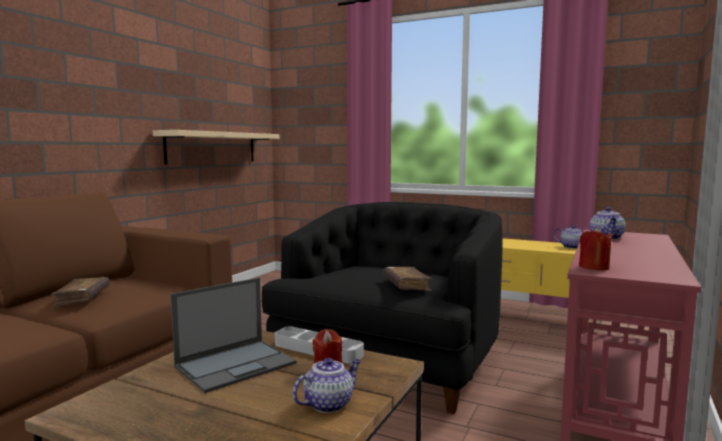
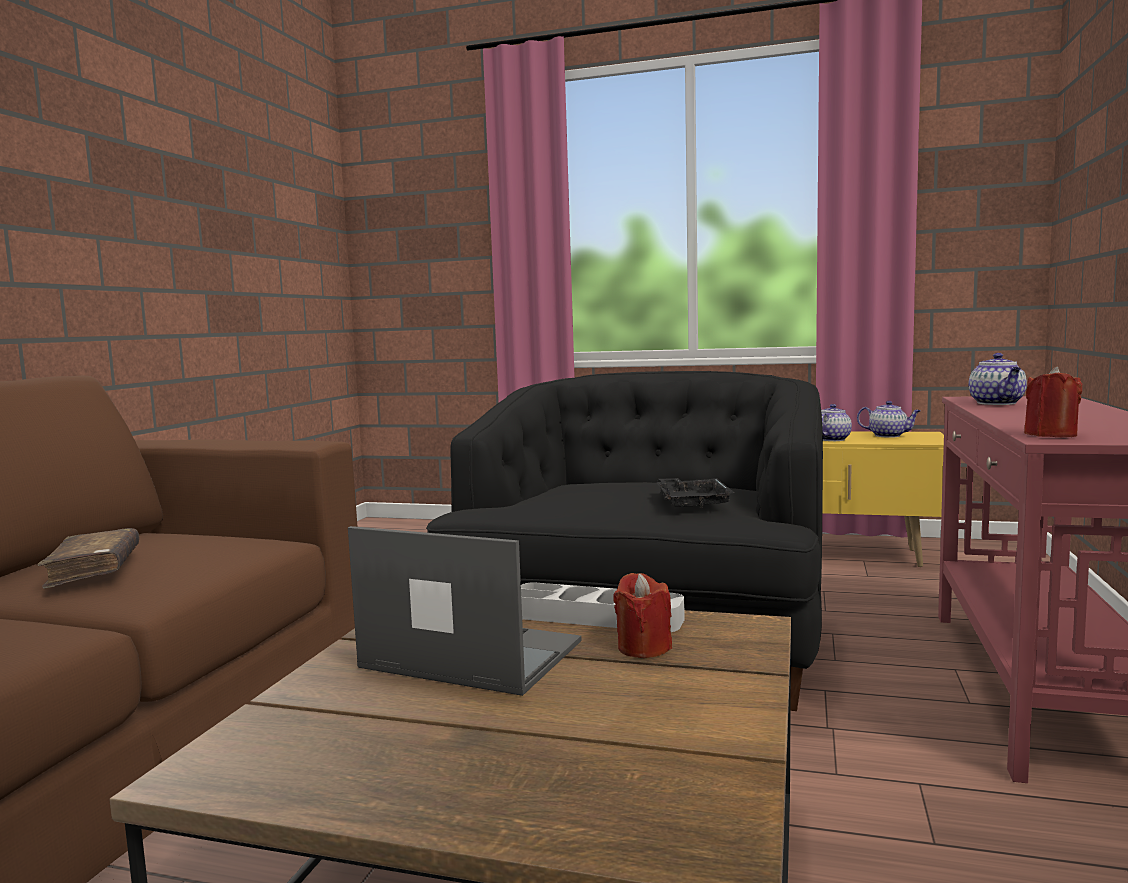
camera: 10 degrees left, 0 degrees up
(212, 147) = (258, 299): beige shelf -> none
(236, 364) = (469, 654): laptop -> laptop turned 105 degrees counterclockwise
(329, 404) = (691, 698): teapot -> teapot (832, 439)
(406, 286) = (692, 503): brown book -> black tray

